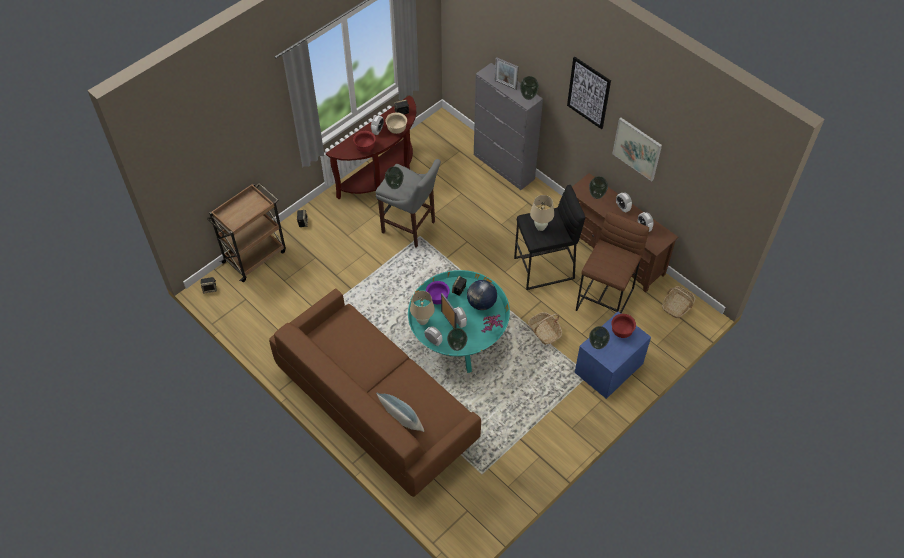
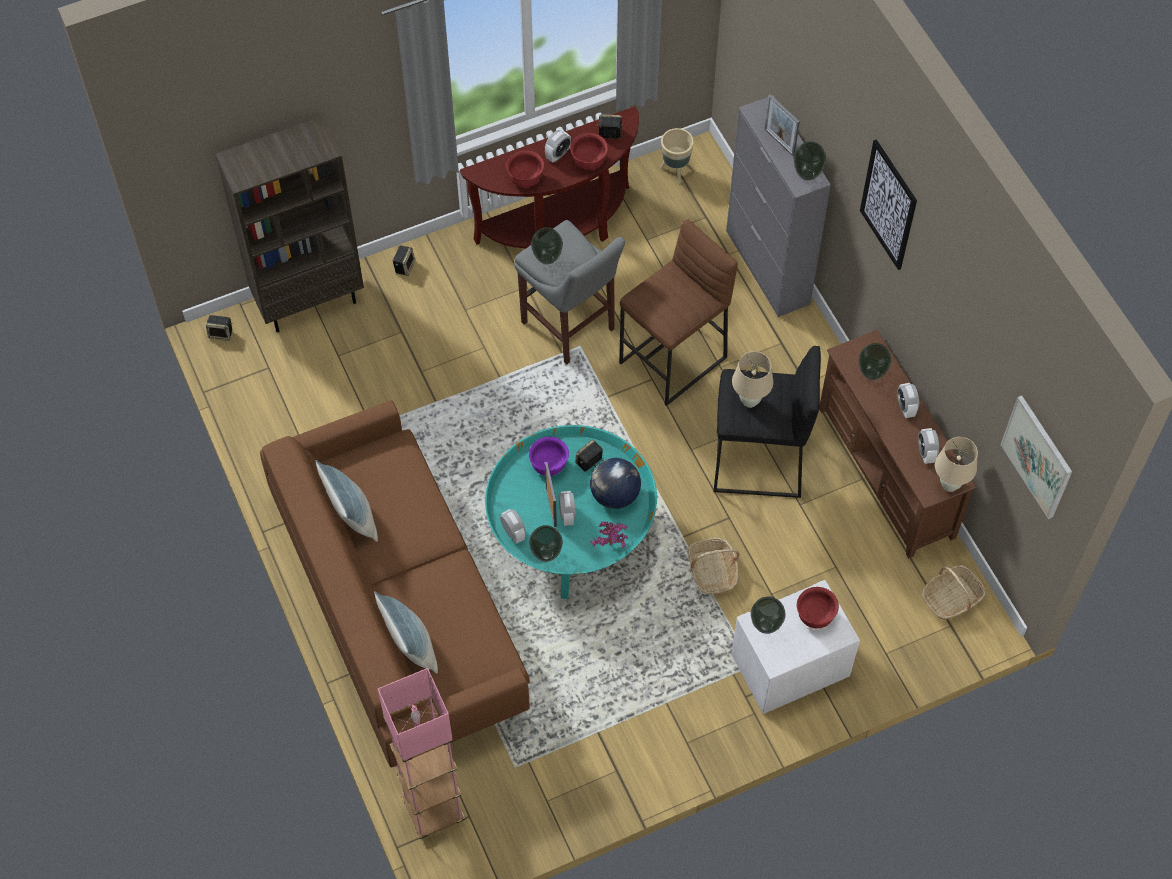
camera: 20 degrees right, 5 degrees up
(255, 256) = (309, 301): brown cart -> brown bookcase
(337, 360) = (352, 516): none -> pillow
(396, 130) = (589, 162): beige bowl -> red bowl
(422, 321) = (510, 495): beige table lamp -> beige table lamp (949, 485)
(433, 132) = (675, 171): none -> beige planter
(445, 514) = (433, 810): none -> pink floor lamp
(605, 300) = (835, 549): brown stool -> brown stool (673, 361)
(608, 368) = (789, 665): blue nightstand -> white nightstand
(637, 148) = (939, 323): picture -> picture (1037, 456)

